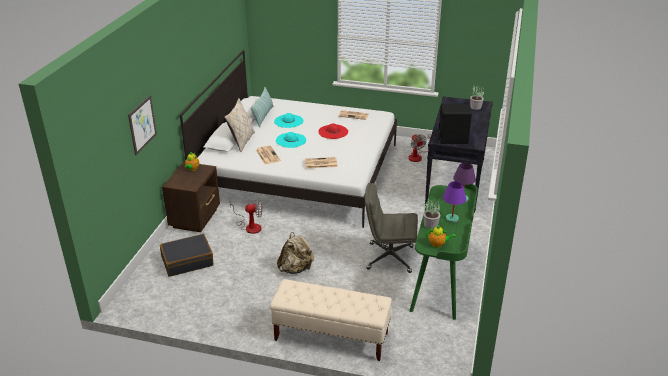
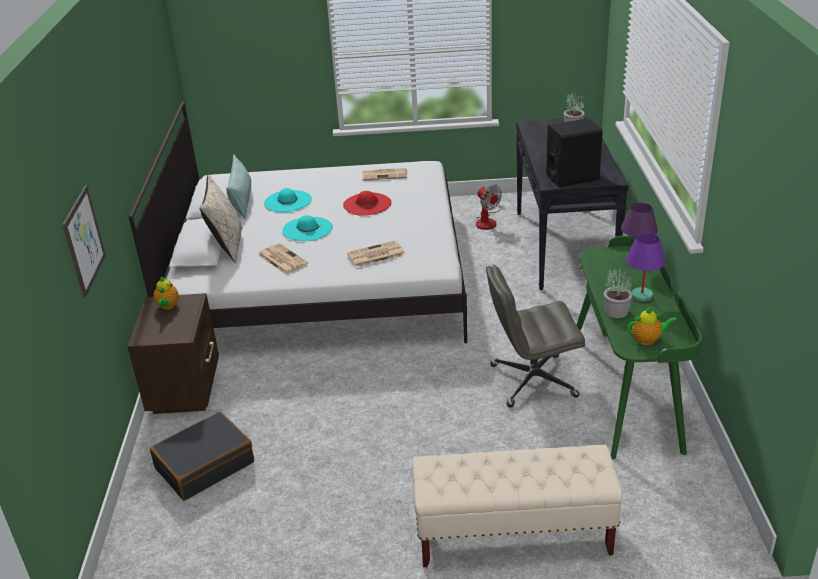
camera: 15 degrees left, 0 degrees up
(249, 226) = (284, 381): fan -> none
(296, 269) = (395, 434): beige backpack -> none

